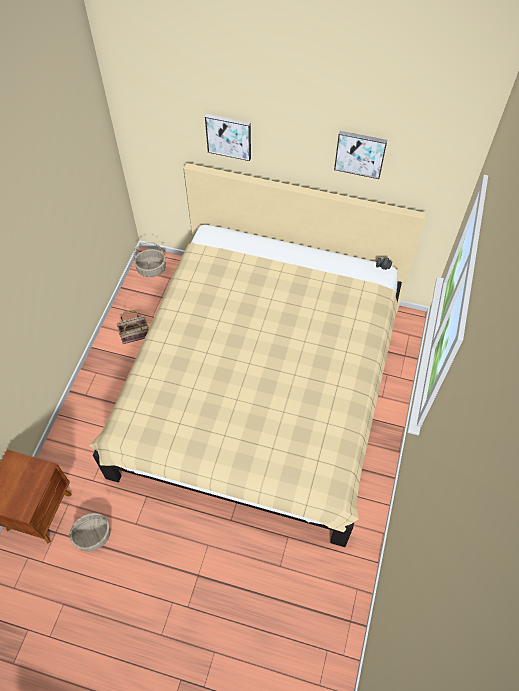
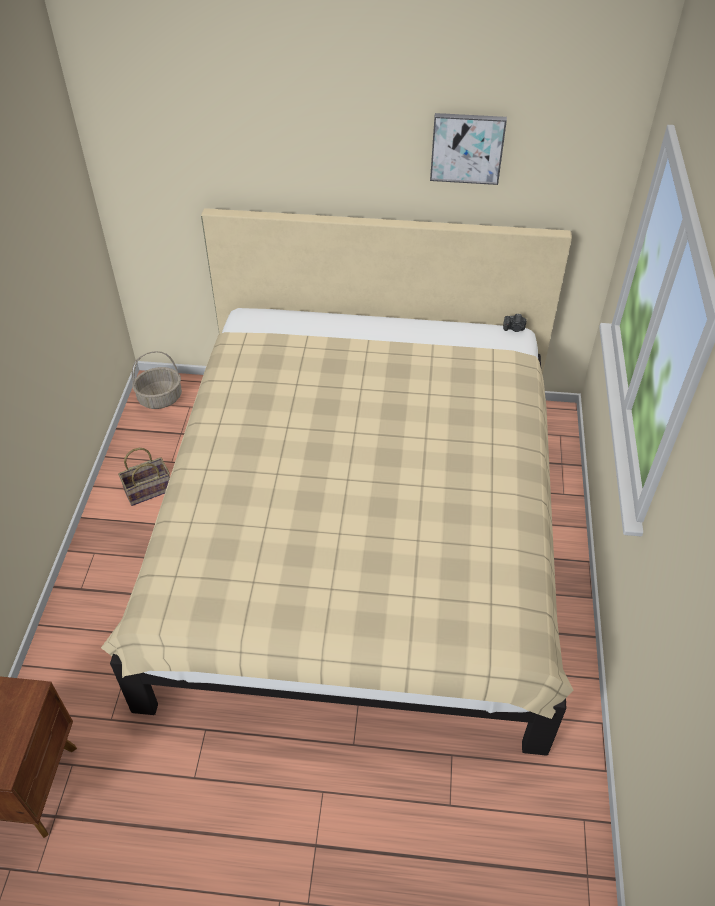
camera: 10 degrees left, 10 degrees down
(93, 535) = (124, 810): basket -> none
(229, 136) = (267, 152): picture -> none

